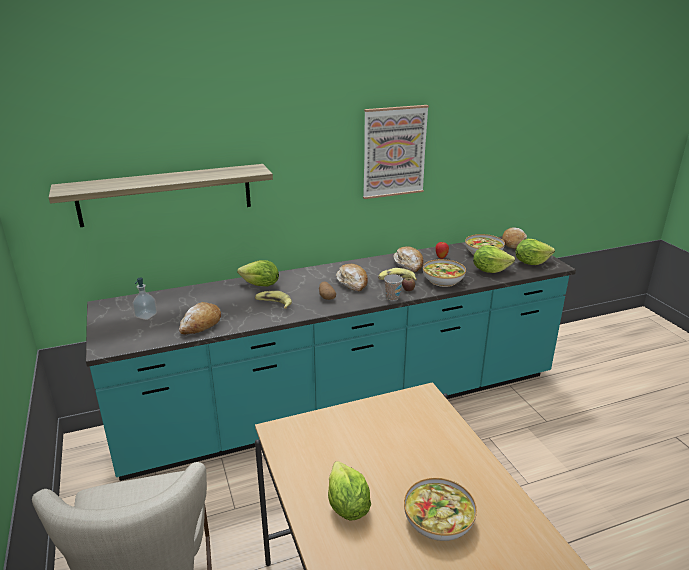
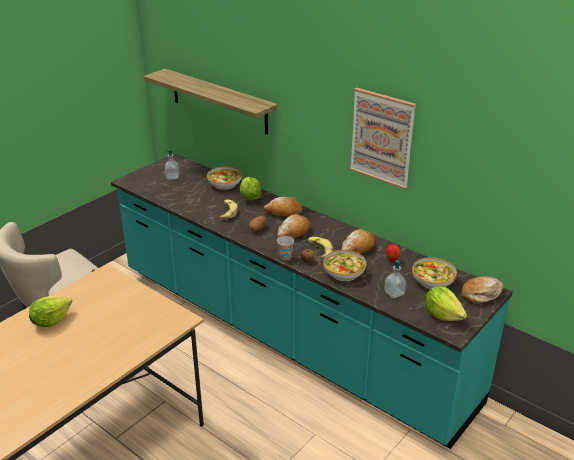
camera: 60 degrees right, 5 degrees up
(201, 324) = (177, 198): bread -> bread (283, 212)
(438, 520) = (54, 359): bowl -> bowl (225, 184)
(490, 270) = (394, 293): lettuce -> soap dispenser

